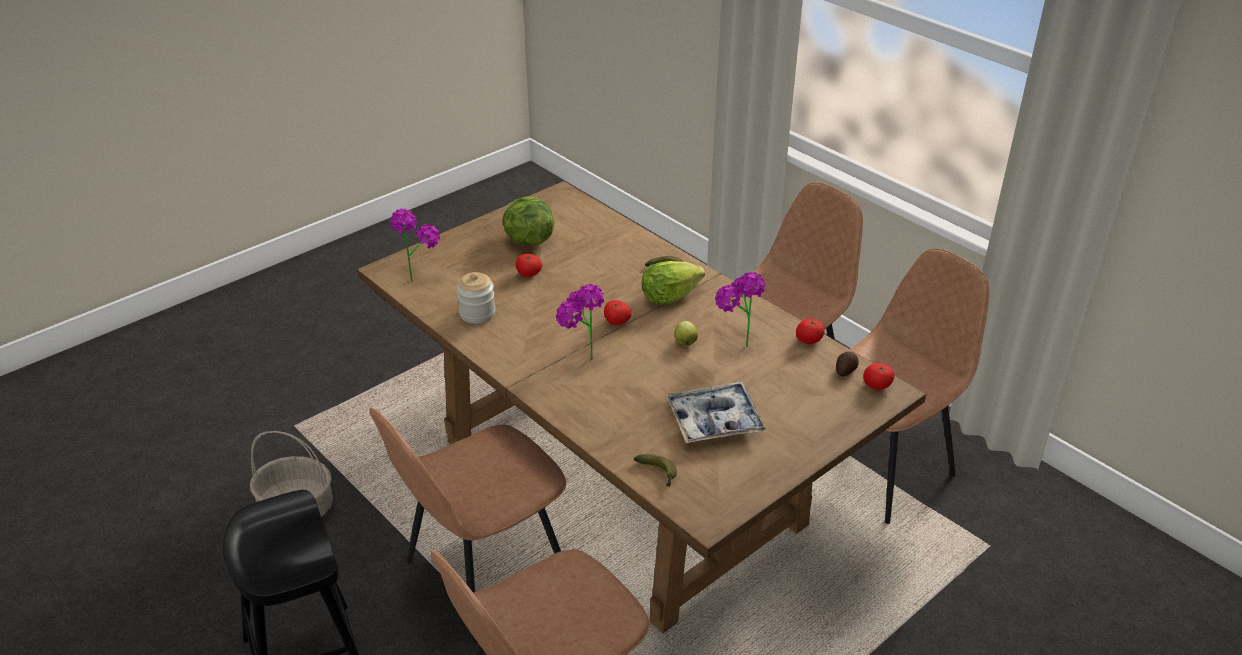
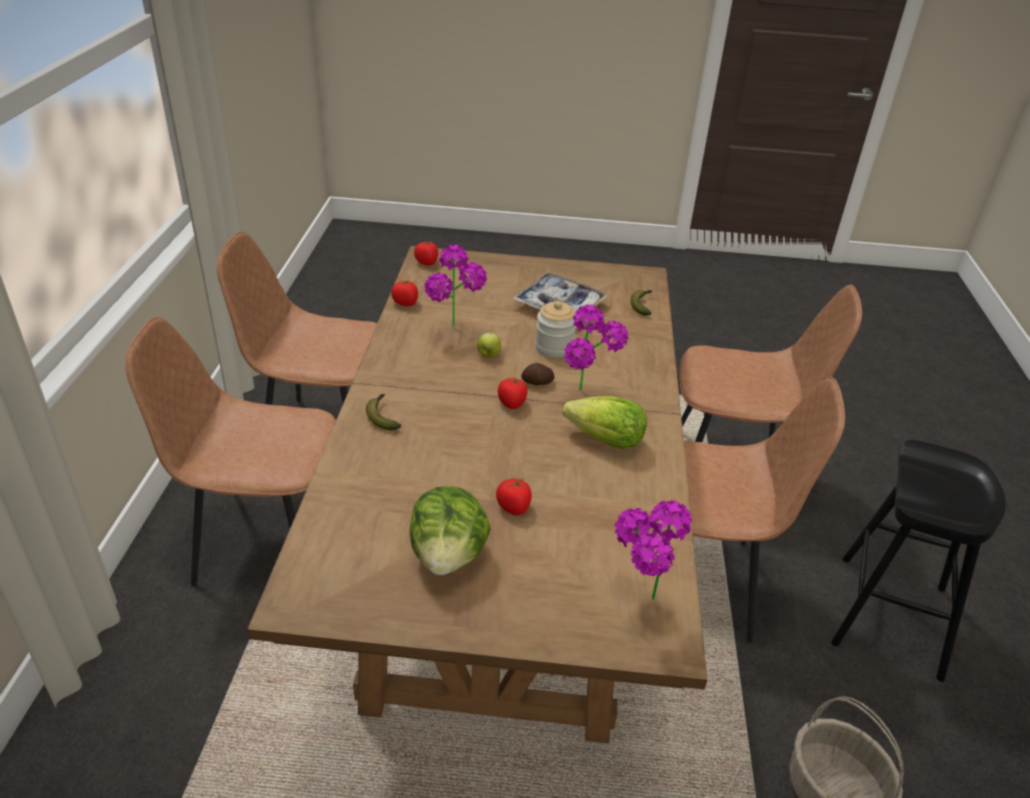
camera: 135 degrees left, 0 degrees up
(477, 313) = (625, 498): jar -> jar (554, 347)
(669, 296) = (431, 393): lettuce -> lettuce (606, 440)
(845, 370) = (425, 278): potato -> potato (537, 383)

